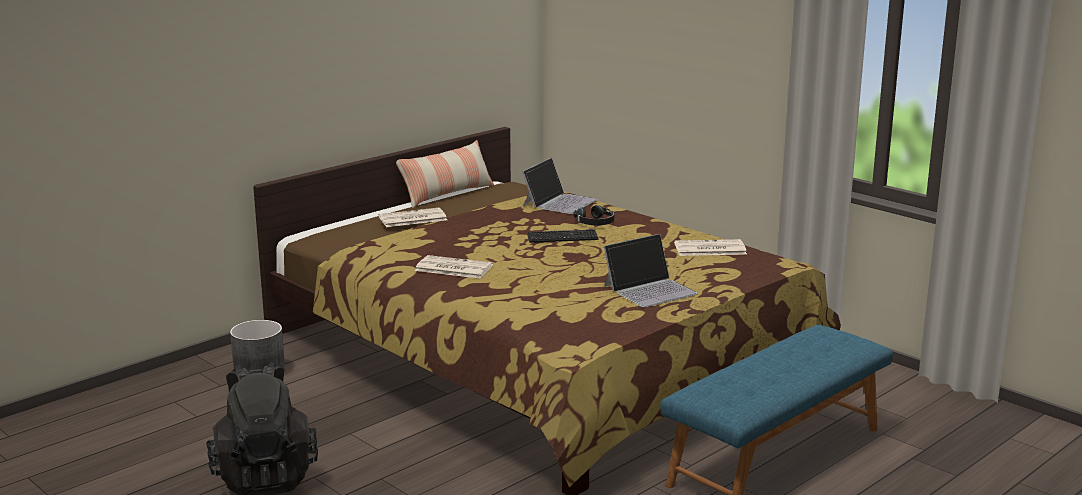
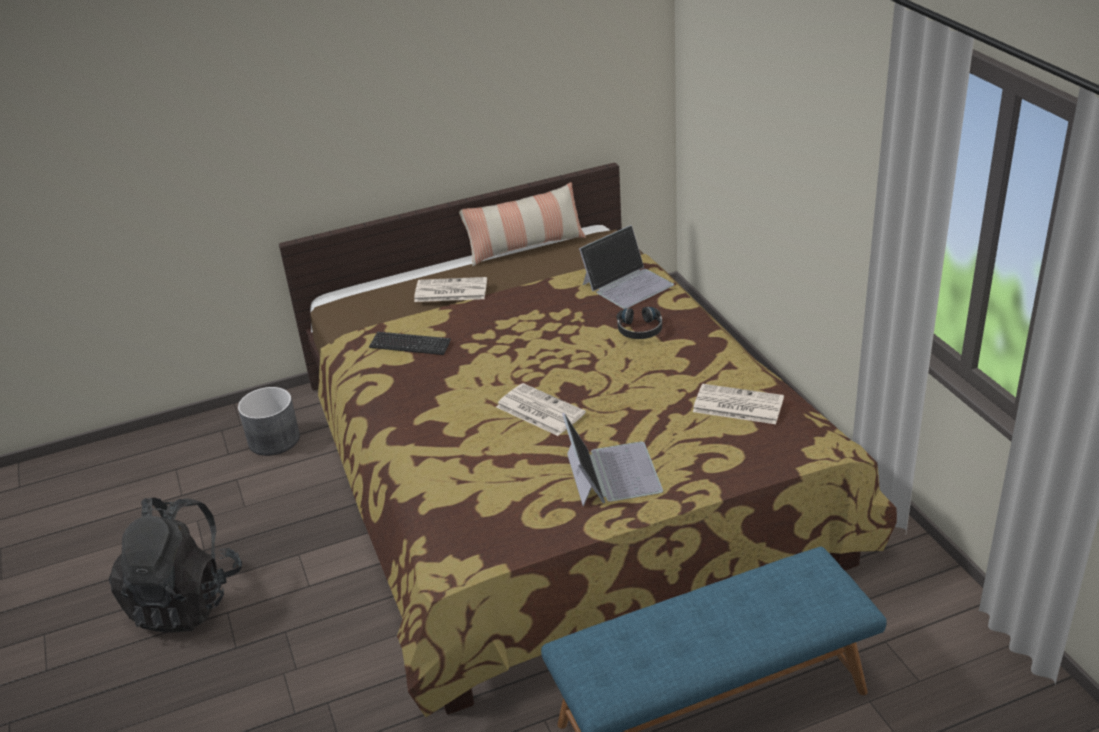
camera: 25 degrees right, 15 degrees up
(452, 268) = (428, 389): newspaper -> newspaper (538, 410)
(562, 238) = (582, 353): keyboard -> keyboard (410, 345)
(650, 289) = (611, 473): laptop -> laptop turned 90 degrees counterclockwise

